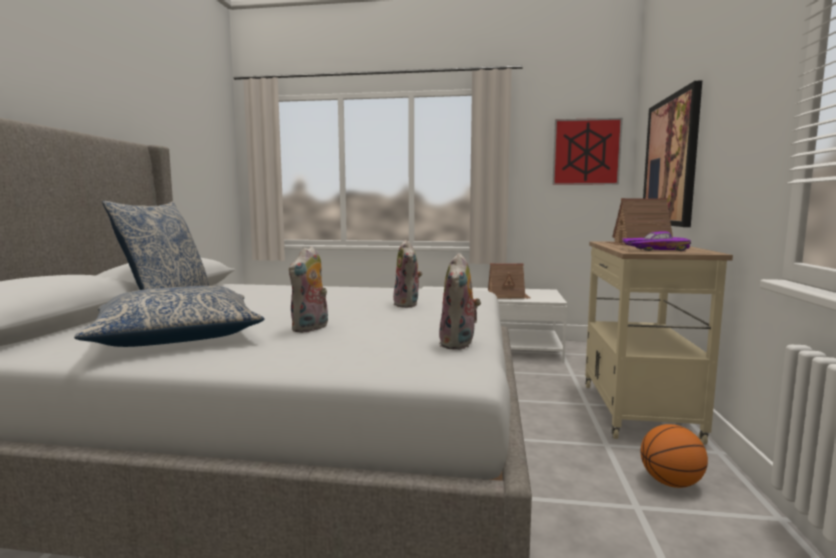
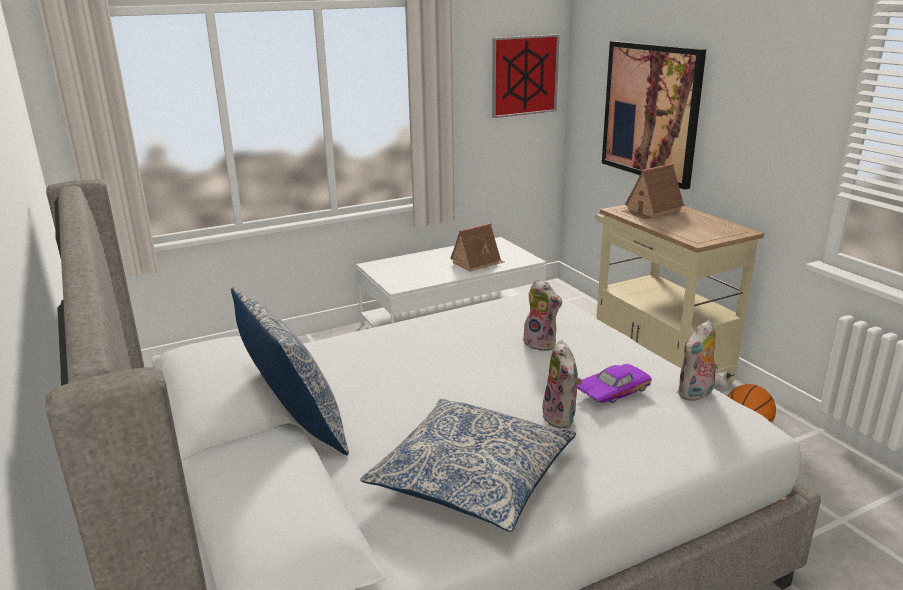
camera: 35 degrees left, 15 degrees up
(459, 344) = (696, 394): plush toy -> plush toy turned 75 degrees clockwise
(654, 249) = (697, 230): purple toy car -> purple toy car (610, 390)

